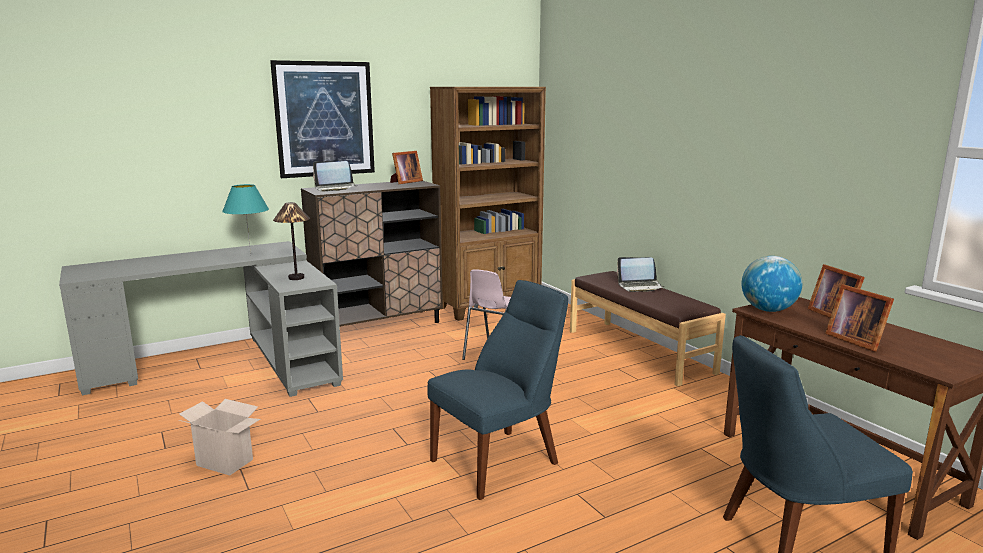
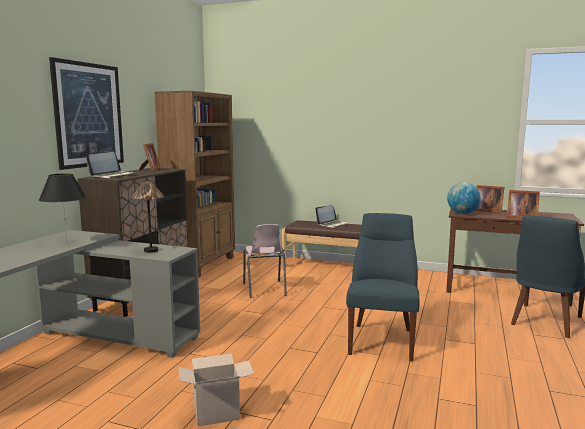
camera: 40 degrees left, 5 degrees down
(250, 255) = (66, 242): turquoise table lamp -> black table lamp

